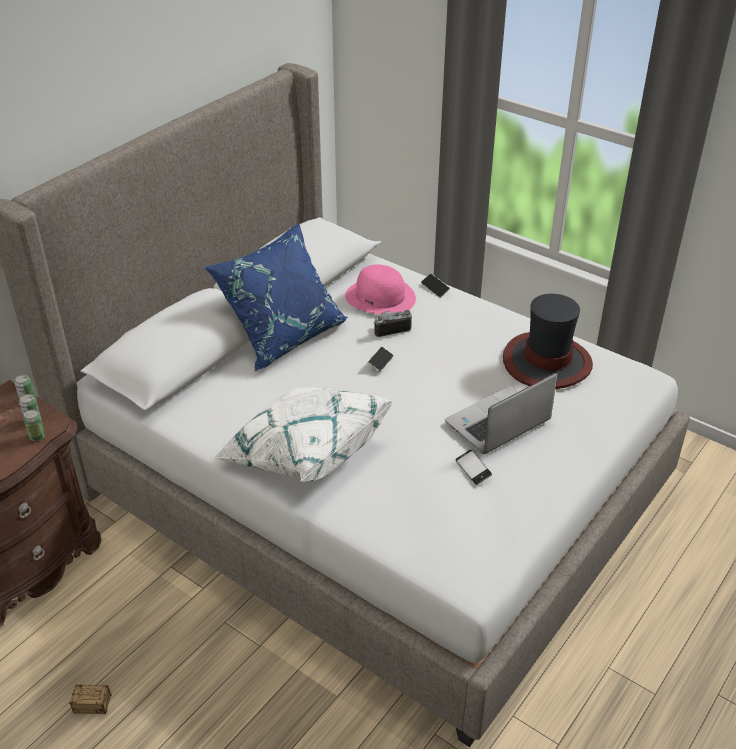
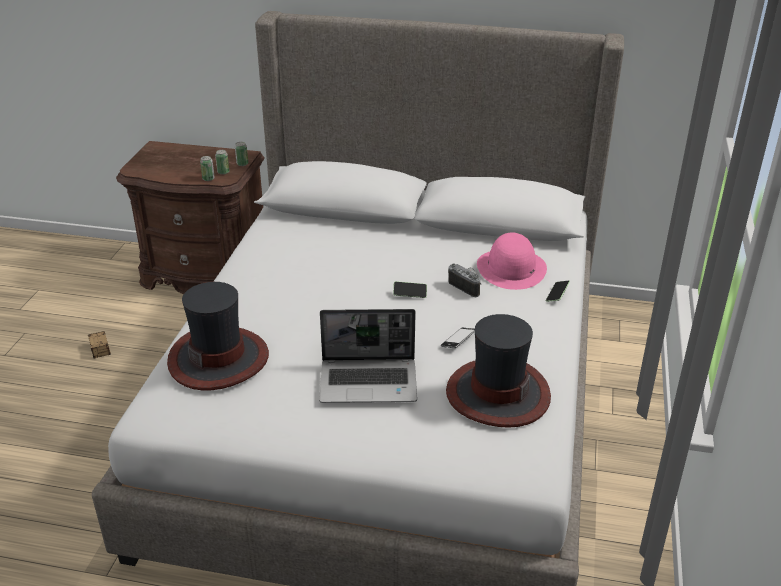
camera: 65 degrees right, 5 degrees down
(283, 335) = (409, 237): blue pillow -> none
(304, 452) = (263, 289): white pillow -> none
(413, 509) = (219, 359): none -> hat
(473, 469) = (291, 381): phone -> phone (458, 340)
(497, 424) = (369, 382): laptop -> laptop turned 150 degrees clockwise

